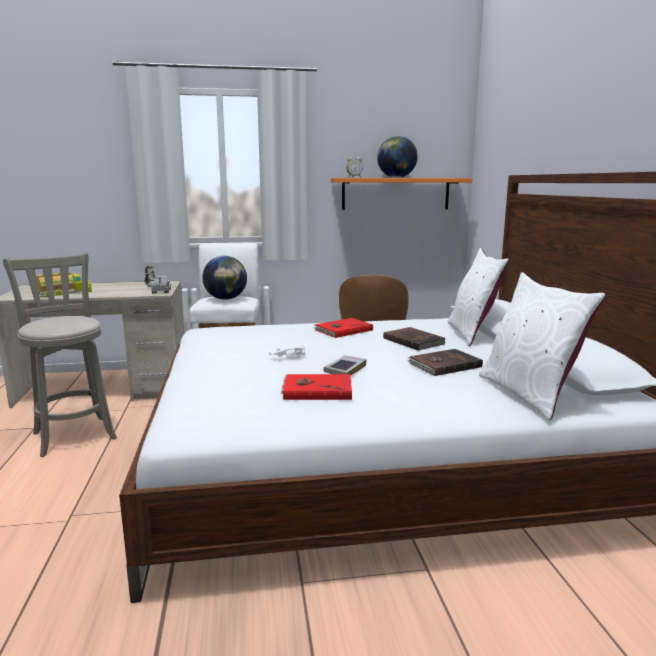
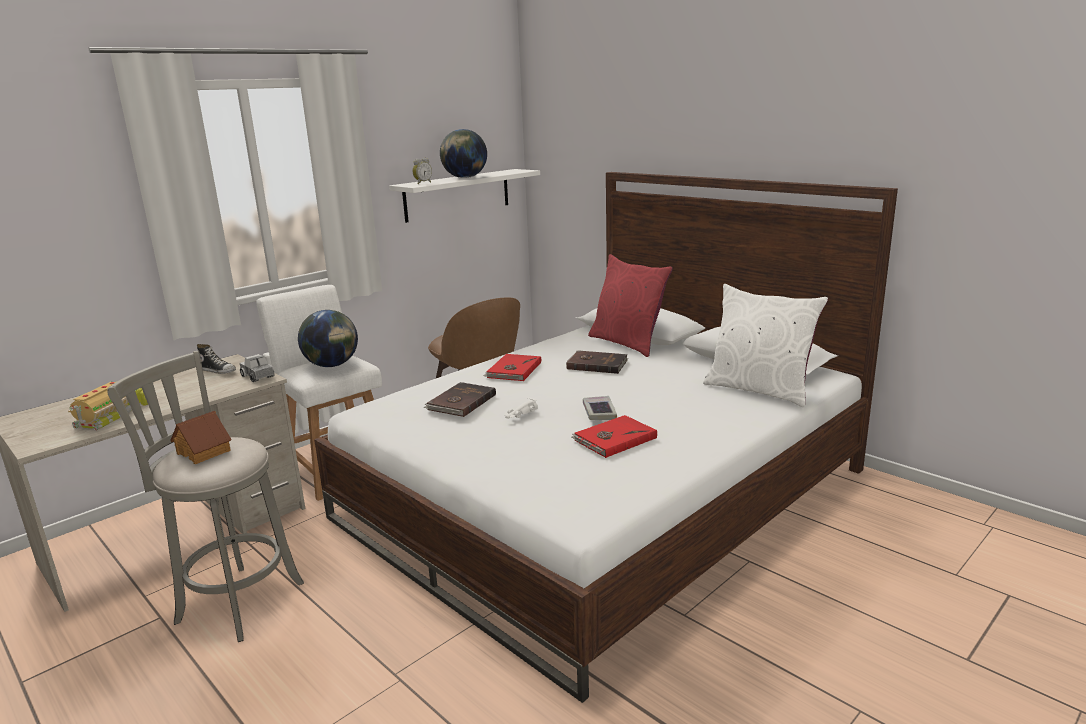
camera: 35 degrees left, 5 degrees up
(60, 319) = (204, 451): none -> toy house
(396, 194) = (457, 195): orange shelf -> white shelf
(444, 365) = (662, 382): brown book -> brown book (460, 402)
(472, 334) = (628, 343): white pillow -> red pillow

